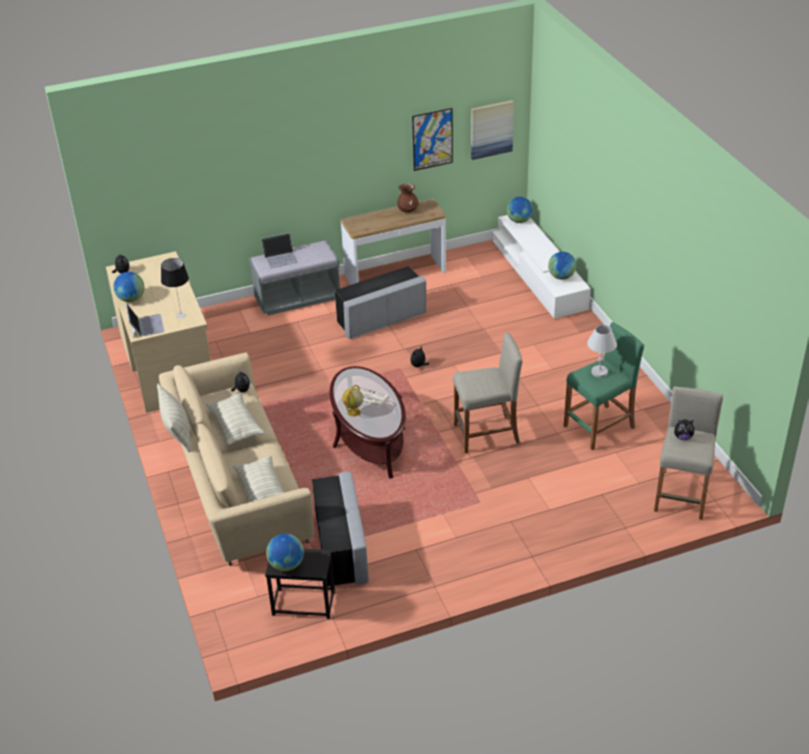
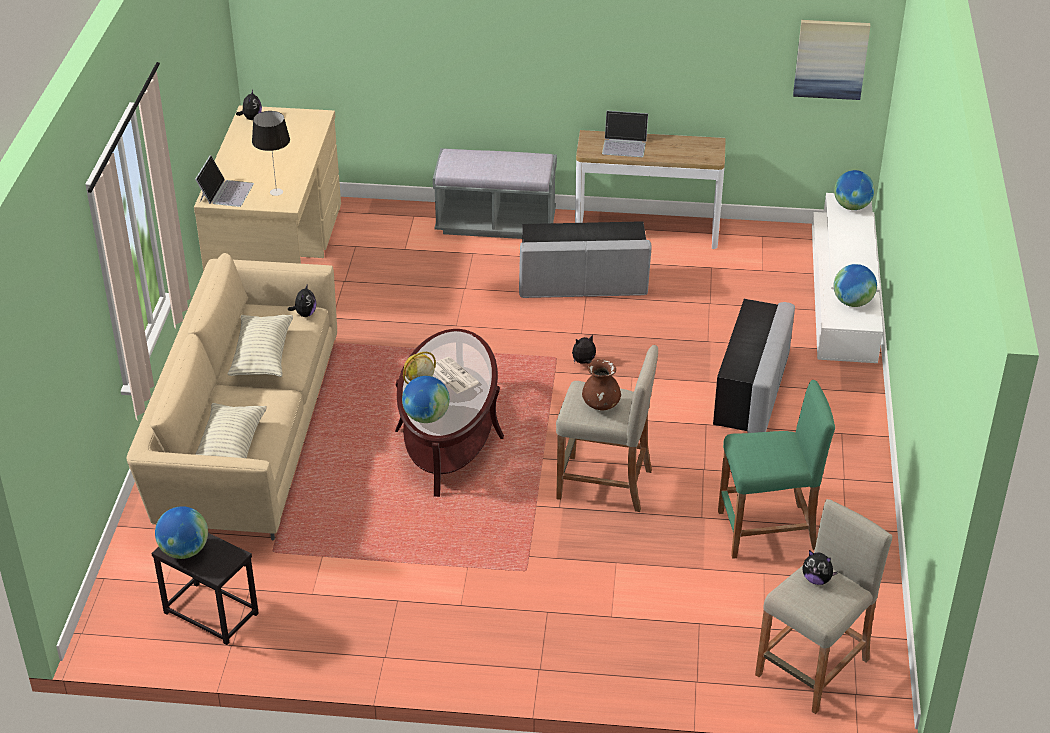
camera: 25 degrees right, 0 degrees up
(131, 299) = (235, 154): globe -> globe (426, 417)
(177, 431) = (174, 336): pillow -> none
(280, 258) = (477, 160): laptop -> laptop (625, 144)
(341, 546) = (310, 560): grey ottoman -> grey ottoman (752, 390)
(408, 210) = (677, 144): brown vase -> brown vase (601, 405)
(432, 139) = (735, 50): picture -> none
(599, 372) = (769, 447): white table lamp -> none

